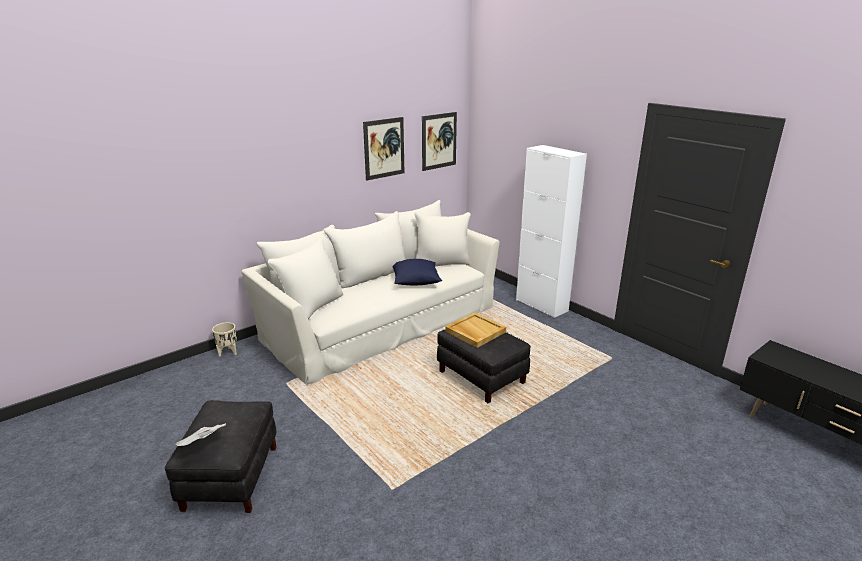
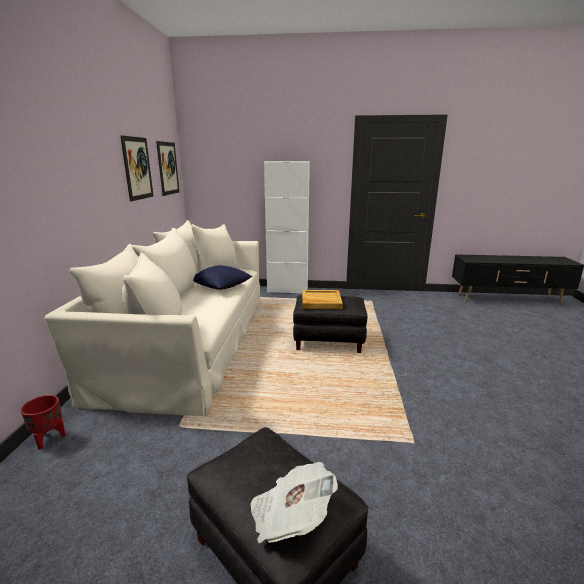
camera: 45 degrees left, 5 degrees down
(228, 352) = (49, 439): beige planter -> red planter

